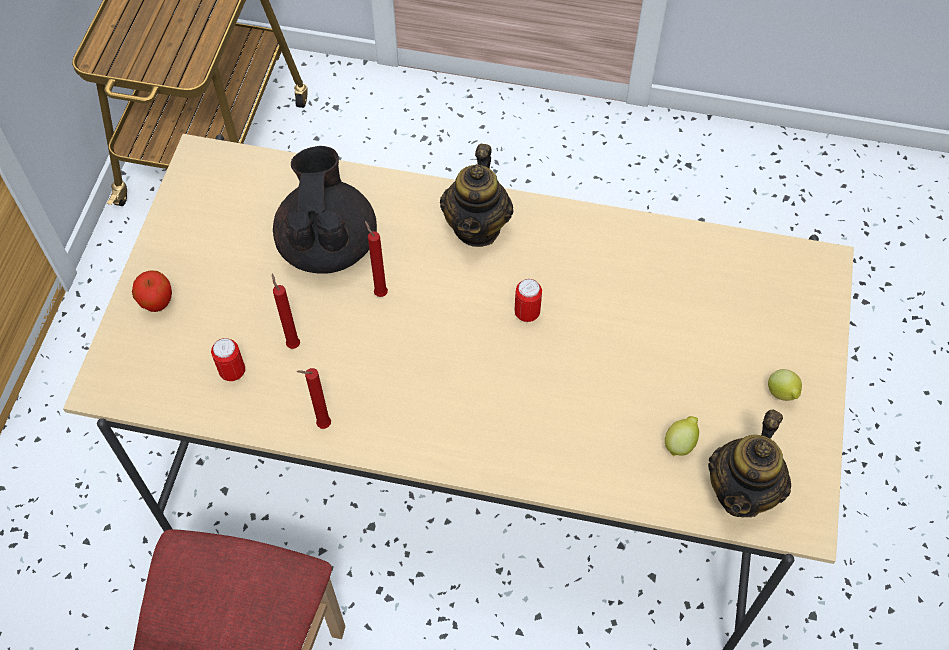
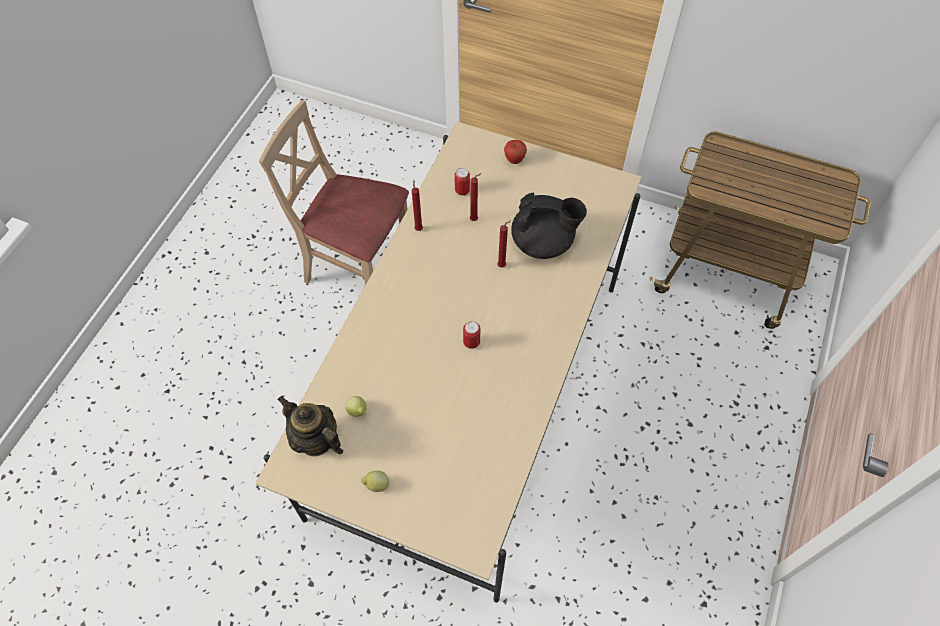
camera: 100 degrees right, 0 degrees up
(477, 227) = (545, 325): teapot -> none

